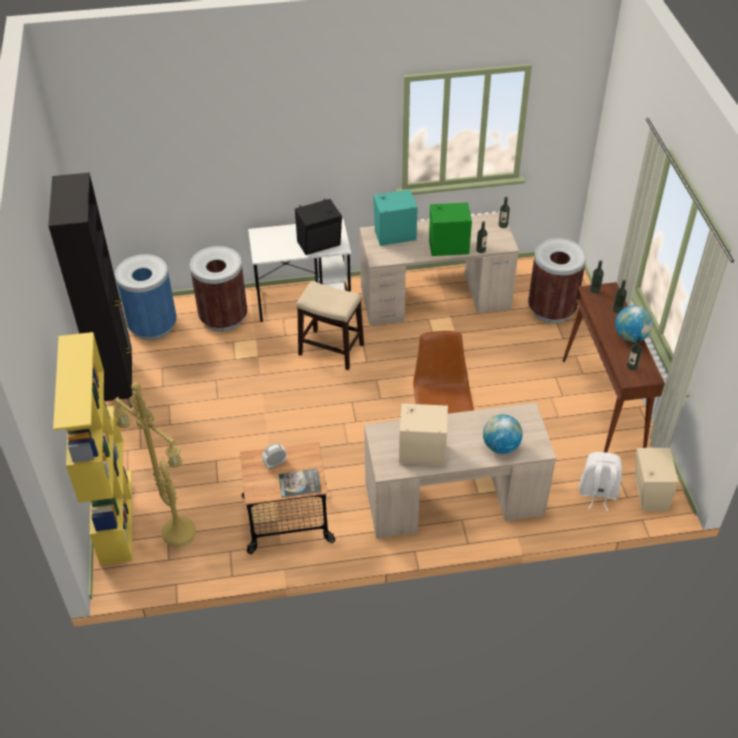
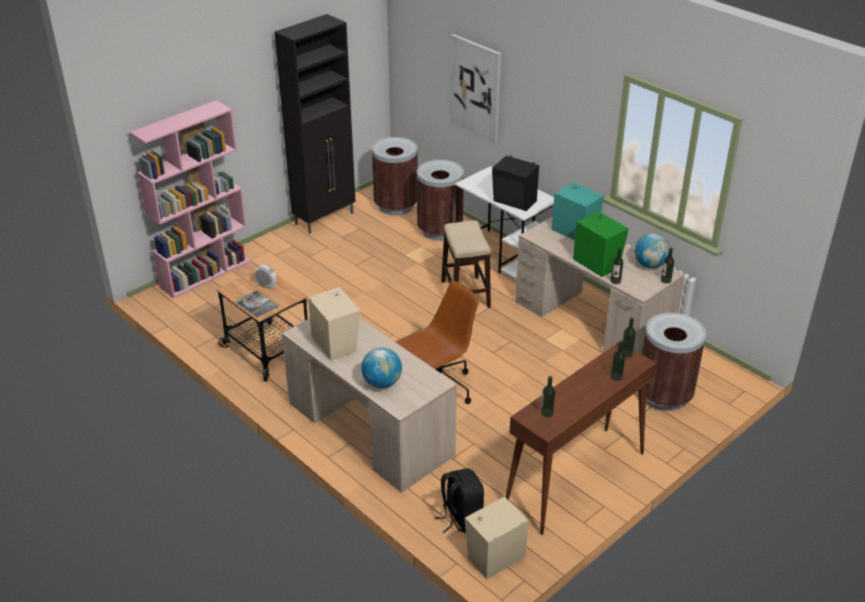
camera: 55 degrees right, 10 degrees down
(115, 516) = (205, 273): yellow bookcase -> pink bookcase
(153, 326) = (396, 206): blue trash can -> brown trash can
(176, 533) = (212, 305): yellow floor lamp -> none
(213, 164) = (476, 88): none -> picture
(597, 493) = (460, 518): white backpack -> black backpack
(630, 336) = (588, 398): globe -> globe (650, 265)

